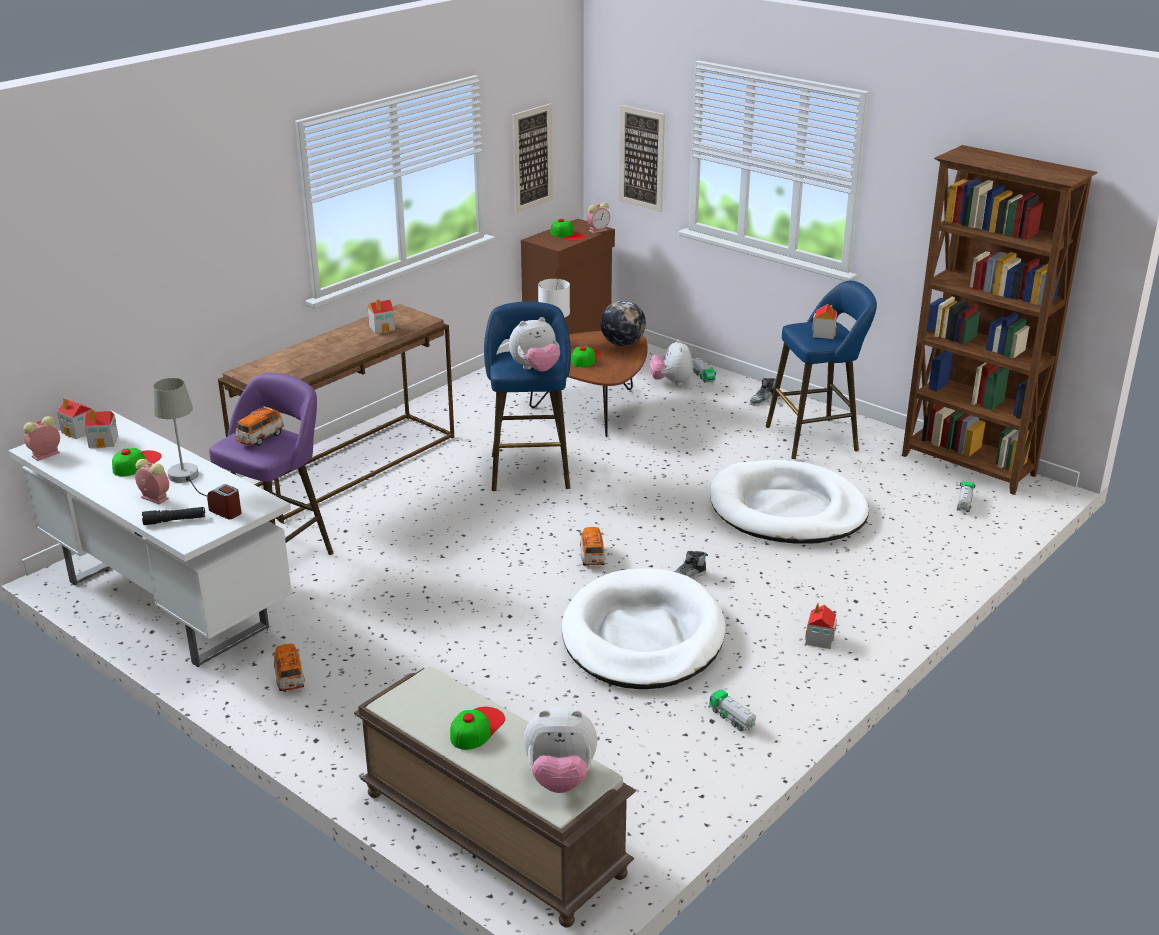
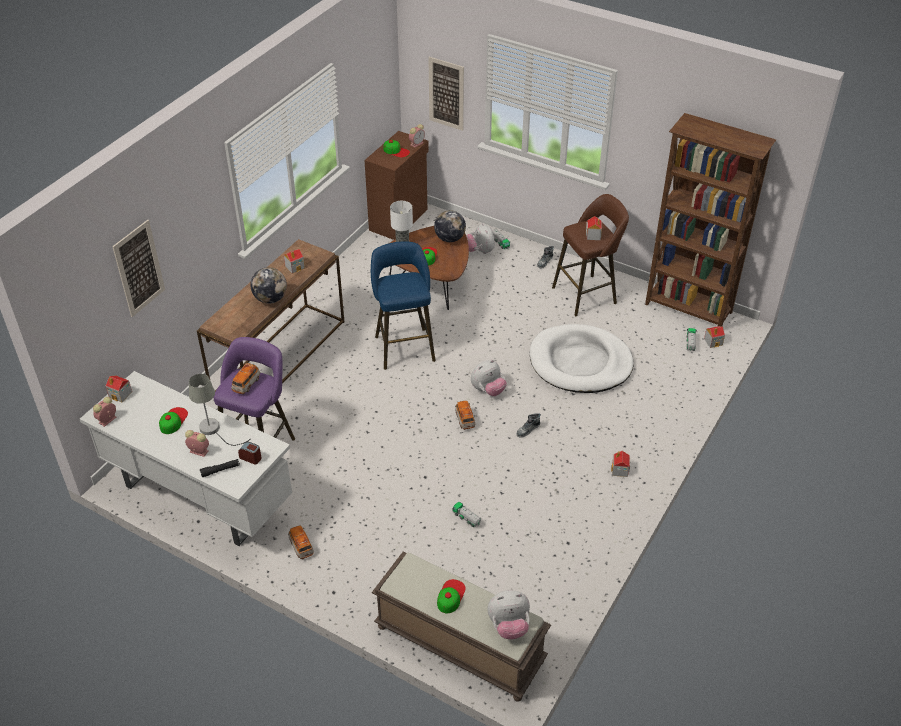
camera: 10 degrees left, 15 degrees up
(104, 441) = (142, 402): toy house -> toy house (713, 342)
(333, 354) = (270, 299): none -> globe
(532, 158) = (368, 102): picture -> picture (139, 268)
(535, 369) = (410, 293): plush toy -> plush toy (488, 390)
(643, 636) = (512, 482): white dog bed -> none
(732, 719) = (579, 539): toy truck -> toy truck (467, 518)
(816, 438) = (587, 294): blue stool -> brown stool

